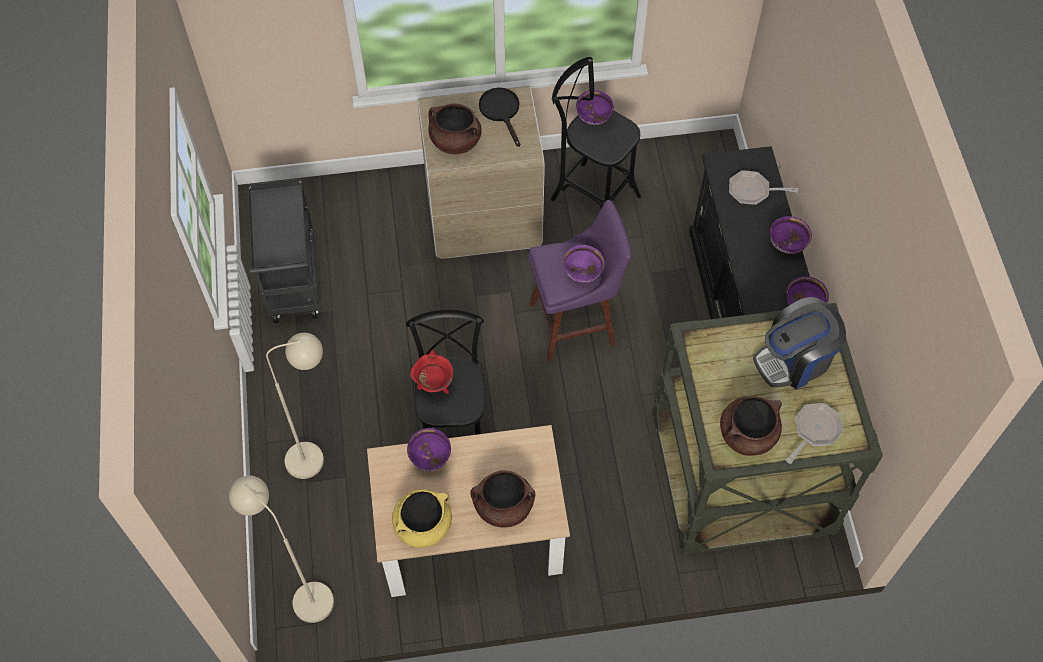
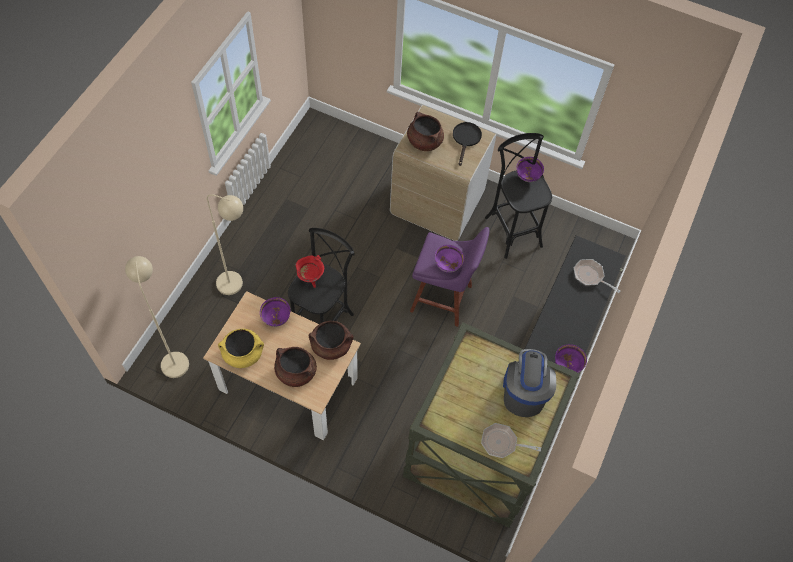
camera: 30 degrees right, 0 degrees up
(293, 284) = (298, 181): grey cart -> none
(747, 434) = (457, 418): brown cooking pot -> brown cooking pot (331, 346)
(786, 245) = (586, 322): purple bowl -> none
(794, 360) = (524, 392): coffee machine -> coffee machine turned 90 degrees clockwise
(814, 431) = (502, 443): frying pan -> frying pan turned 150 degrees counterclockwise

